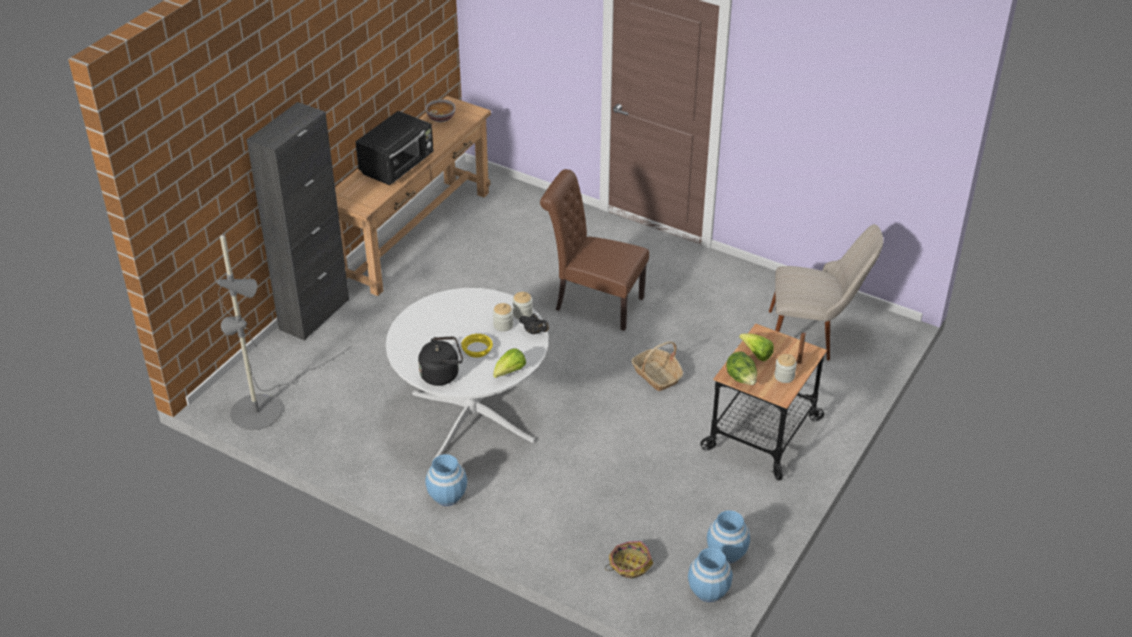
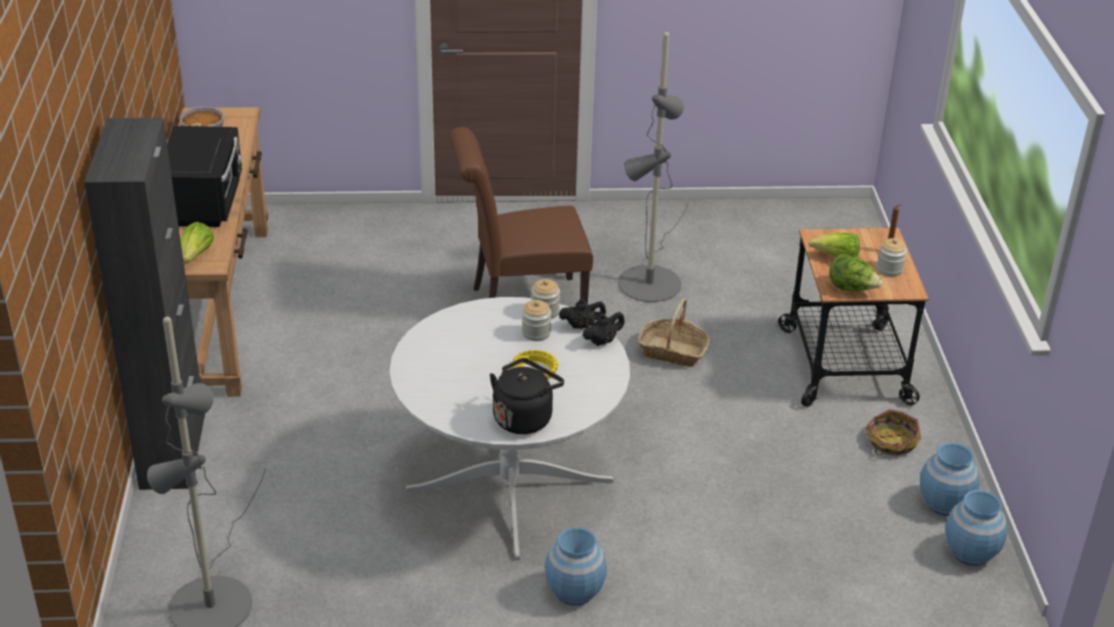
camera: 35 degrees left, 5 degrees down
(509, 372) = (604, 381): lettuce -> lettuce (196, 256)
(536, 347) = (602, 341): none -> black teapot
(629, 565) = (862, 566): basket -> basket (891, 442)
(697, 318) = (652, 275): none -> grey floor lamp
(814, 336) = (788, 248): beige chair -> none

